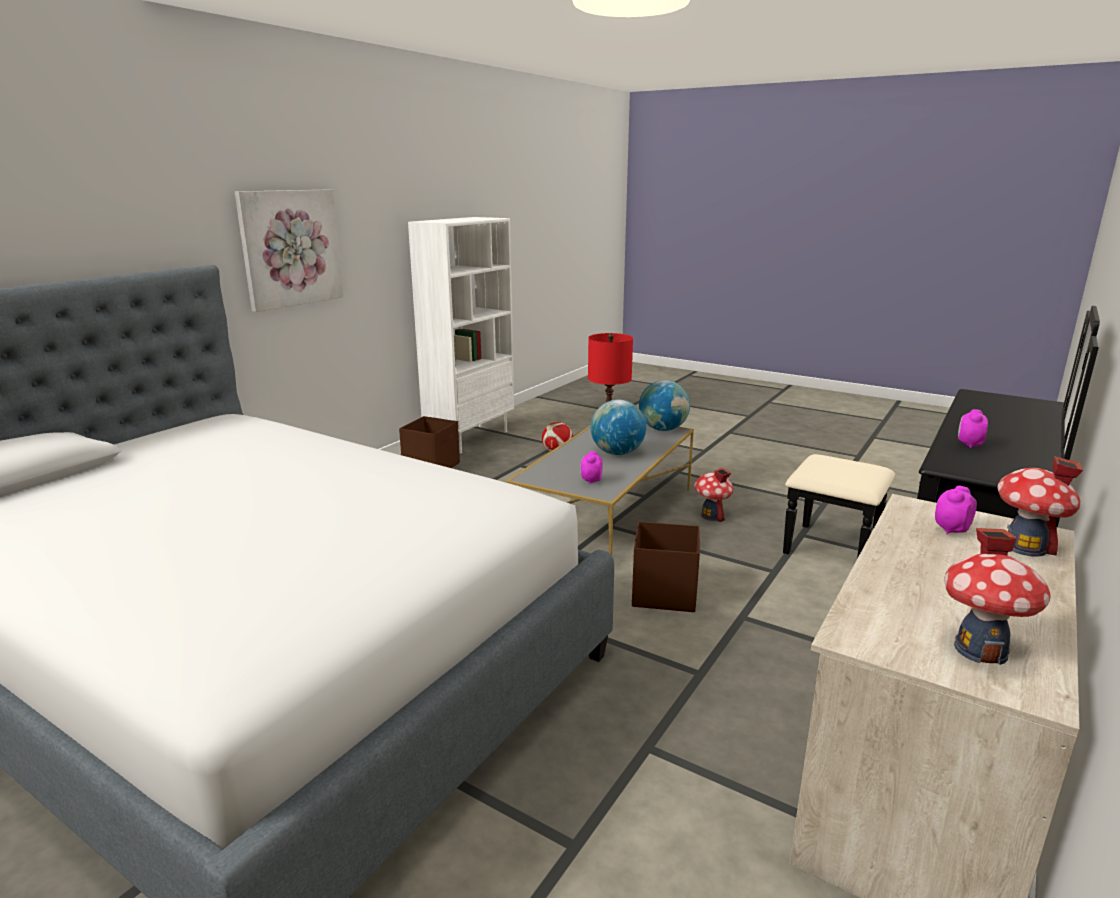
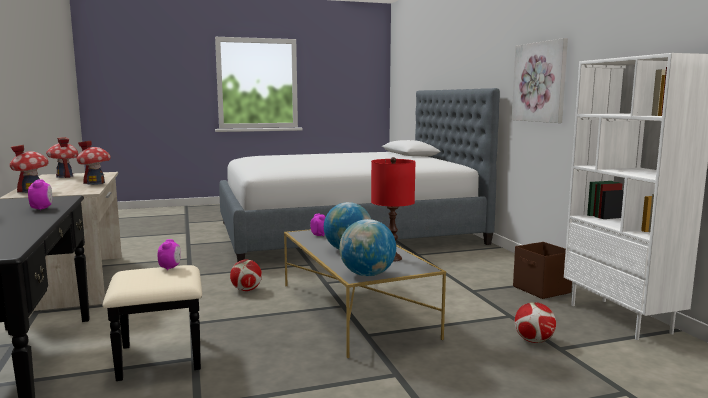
camera: 130 degrees right, 10 degrees down
(663, 594) = (246, 290): brown storage box -> football
(711, 516) = (288, 342): toy house -> toy house (96, 183)
(950, 529) = (68, 189): alarm clock -> alarm clock (170, 267)

